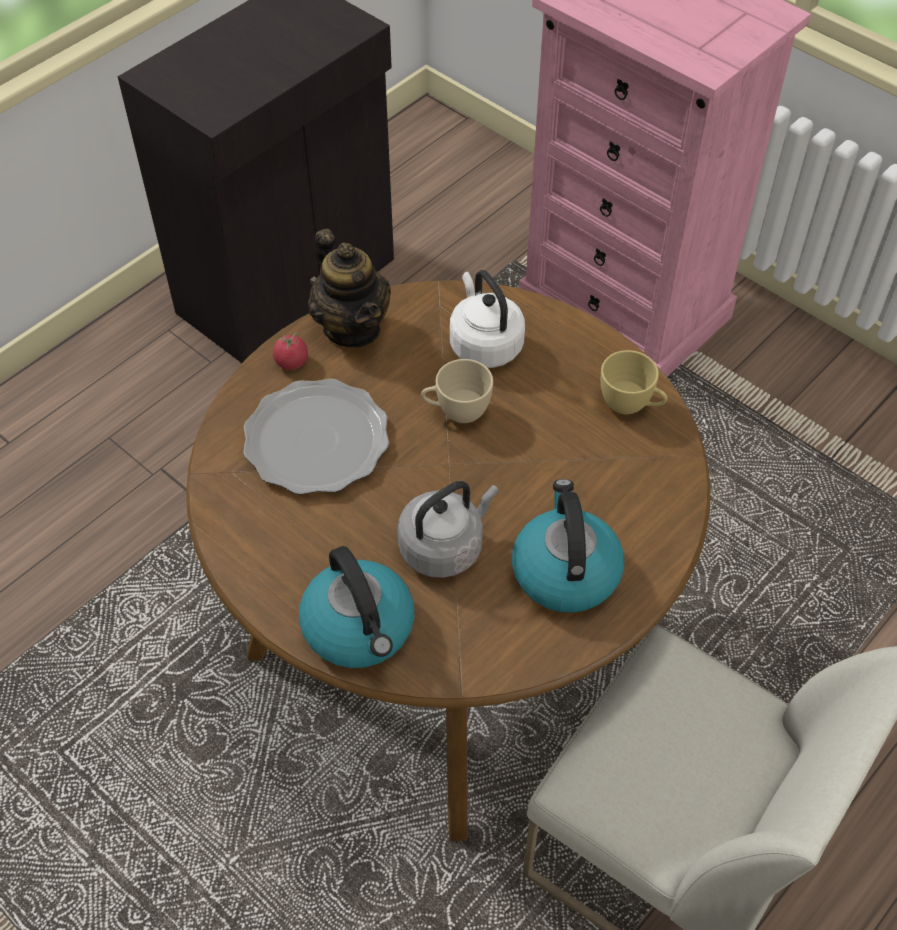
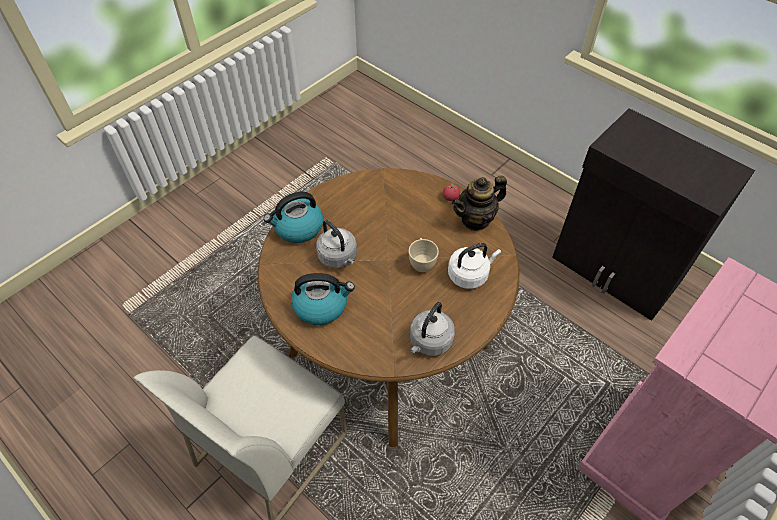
camera: 90 degrees right, 0 degrees up
(317, 441) = (401, 209): plate -> none
(631, 405) = (429, 342): yellow cup -> grey kettle

